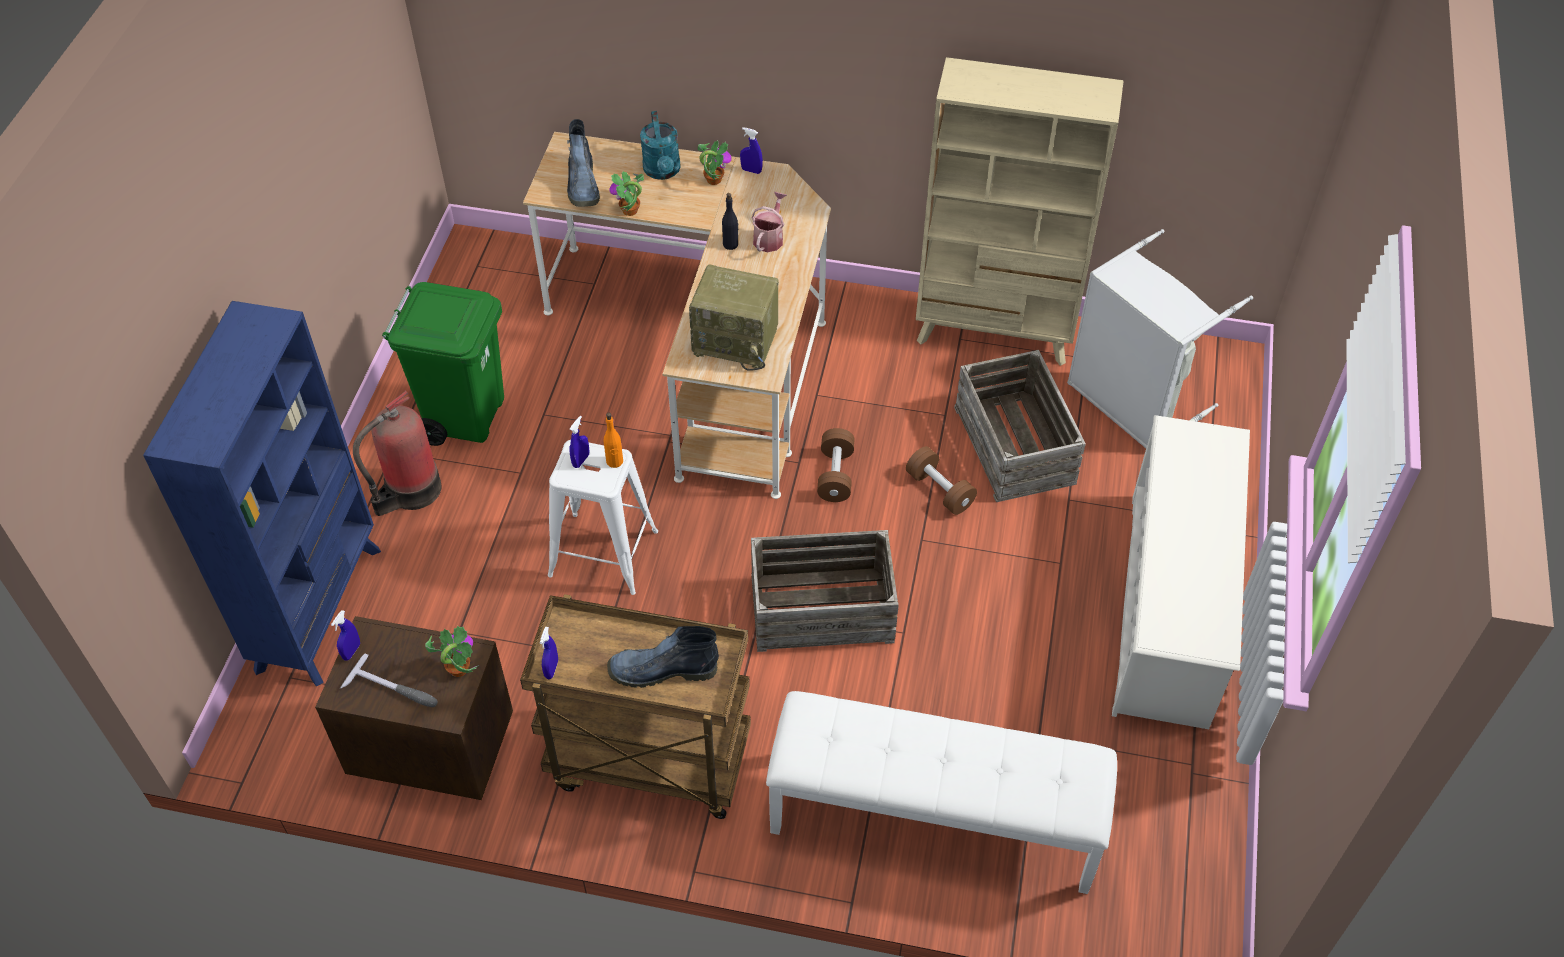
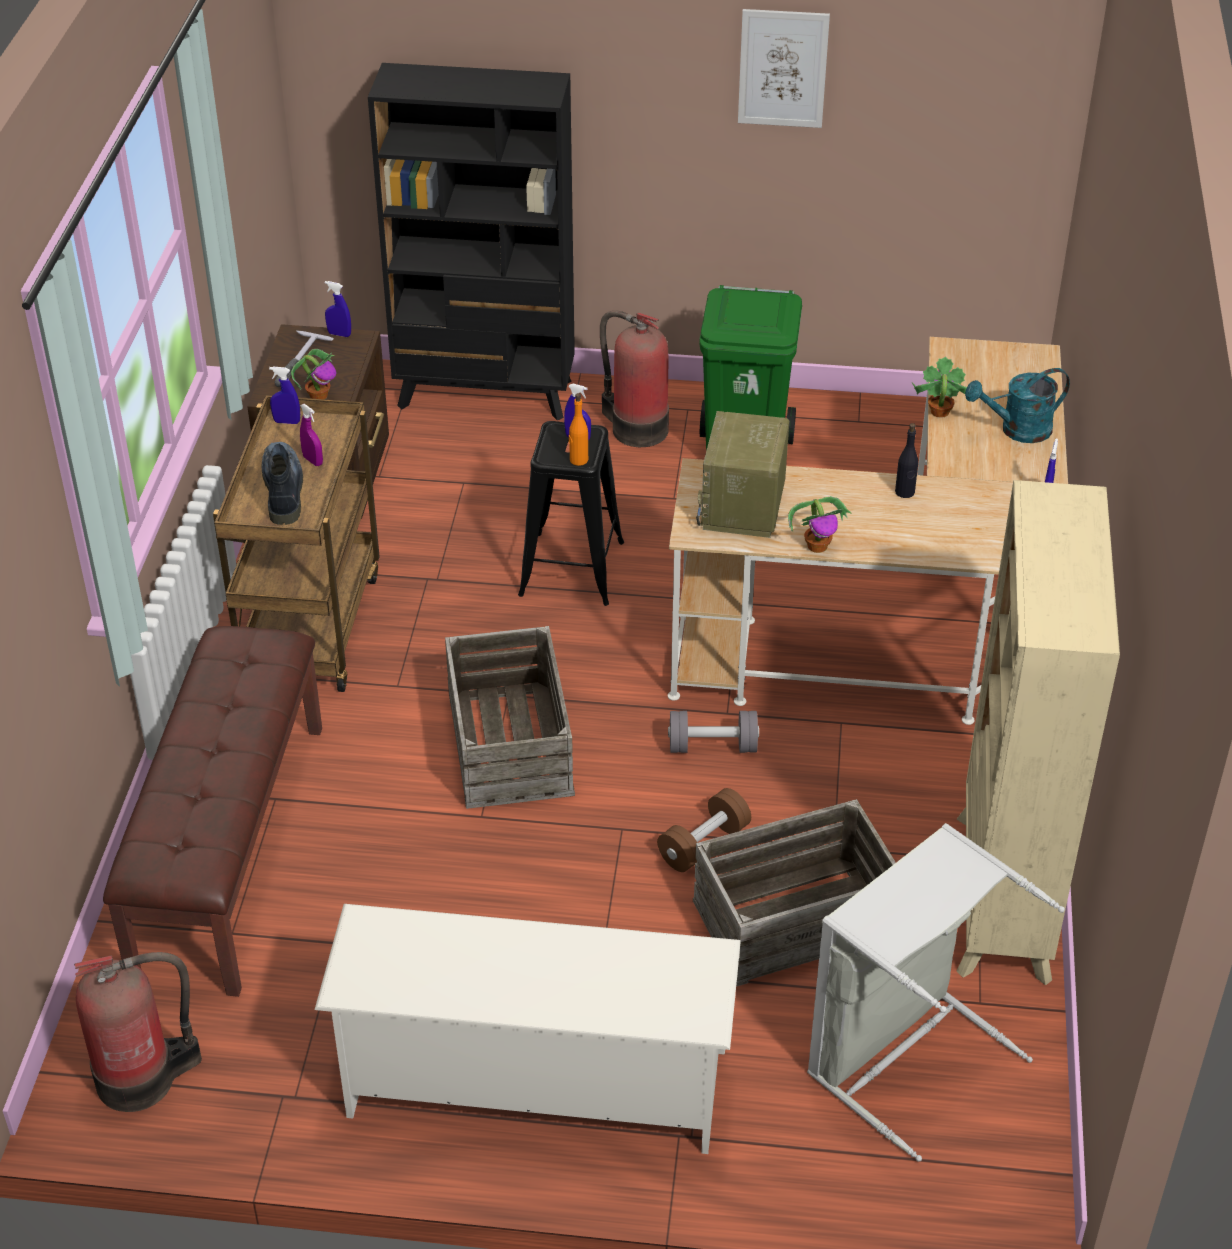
camera: 85 degrees right, 10 degrees down
(299, 144) = (783, 68): none -> picture
(320, 608) = (486, 394): blue bookcase -> black bookcase
(583, 185) = (971, 374): boot -> none
(604, 553) = (571, 569): white stool -> black stool
(620, 645) = (313, 461): none -> purple spray bottle
(713, 179) = (1017, 471): potted plant -> potted plant (818, 546)
(769, 238) = (926, 522): watering can -> none
(835, 475) = (712, 746): brown dumbbell -> grey dumbbell
(933, 822) = (228, 848): white bench -> brown bench
(1181, 876) = (142, 1077): none -> fire extinguisher

